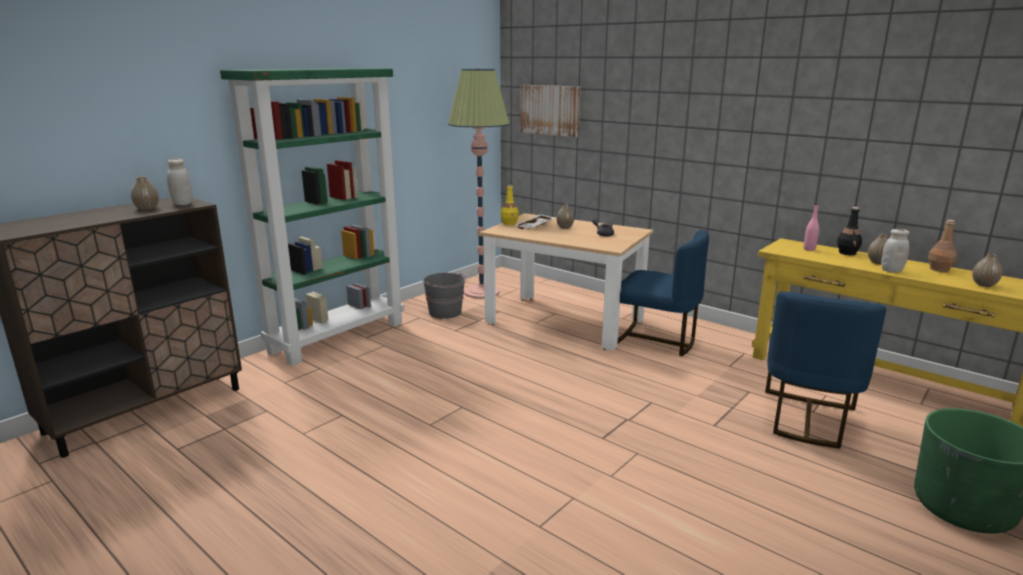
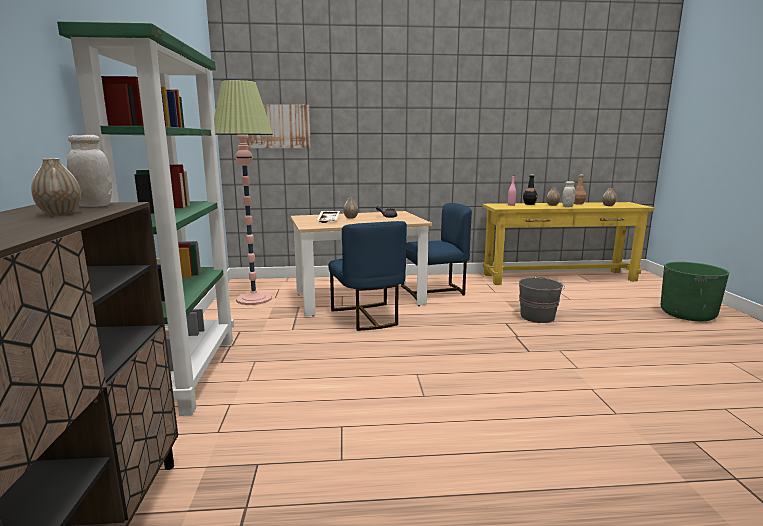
camera: 45 degrees left, 5 degrees down
(445, 312) = (255, 320): grey bucket -> grey bucket (538, 317)
(509, 223) = (303, 221): yellow bottle -> none
(807, 419) = (575, 303): blue chair -> blue chair (367, 317)

